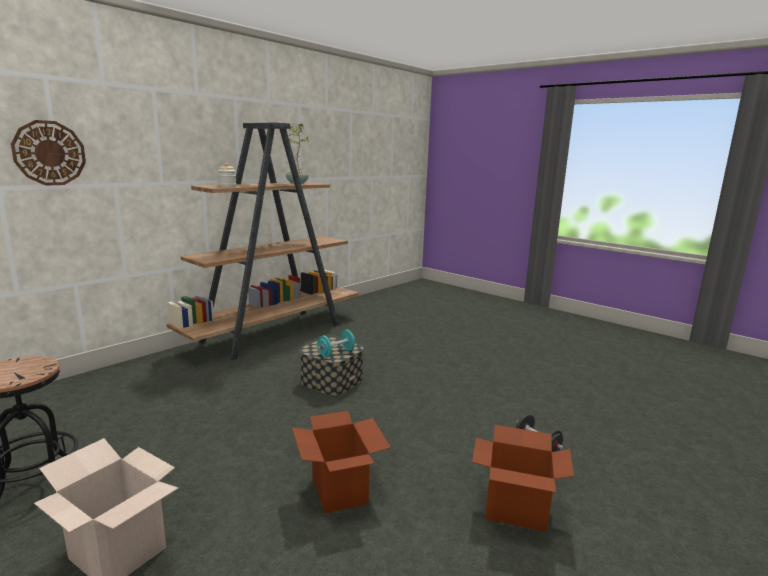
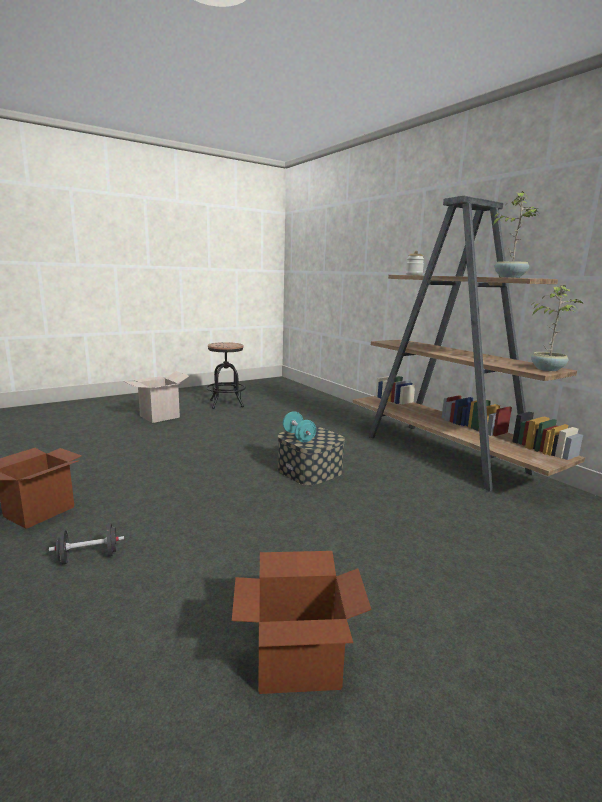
camera: 105 degrees right, 0 degrees up
(49, 153) = (361, 250): wall clock -> none
(324, 238) = (547, 369): none -> potted plant
(339, 490) = (144, 457): cardboard box -> cardboard box (297, 664)

